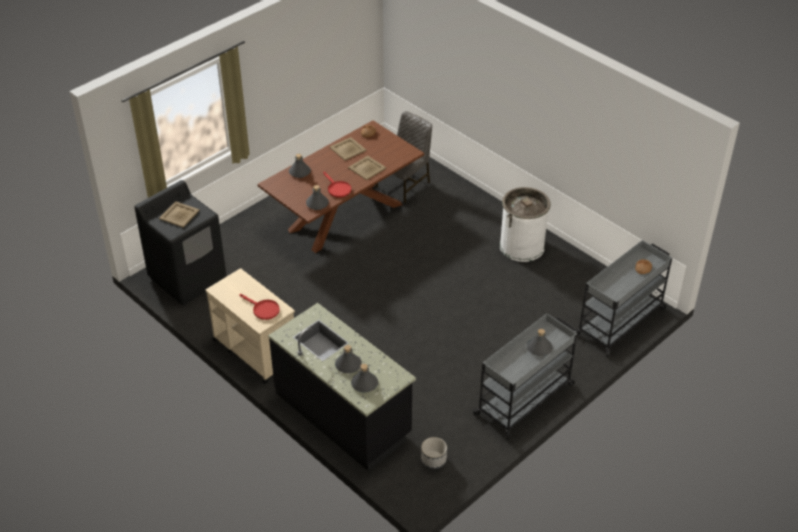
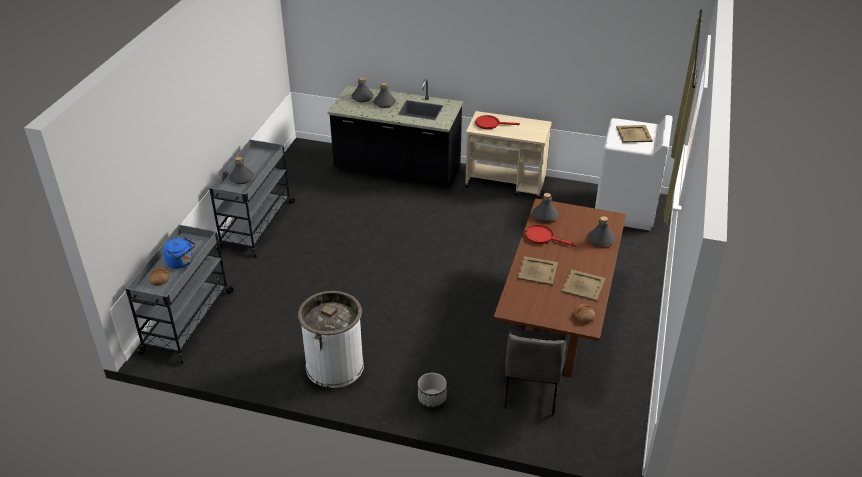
camera: 150 degrees right, 5 degrees down
(188, 278) = (625, 210): black washing machine -> white washing machine
(433, 460) = (308, 167): planter -> planter (432, 399)
(622, 277) = (181, 262): none -> blue kettle

